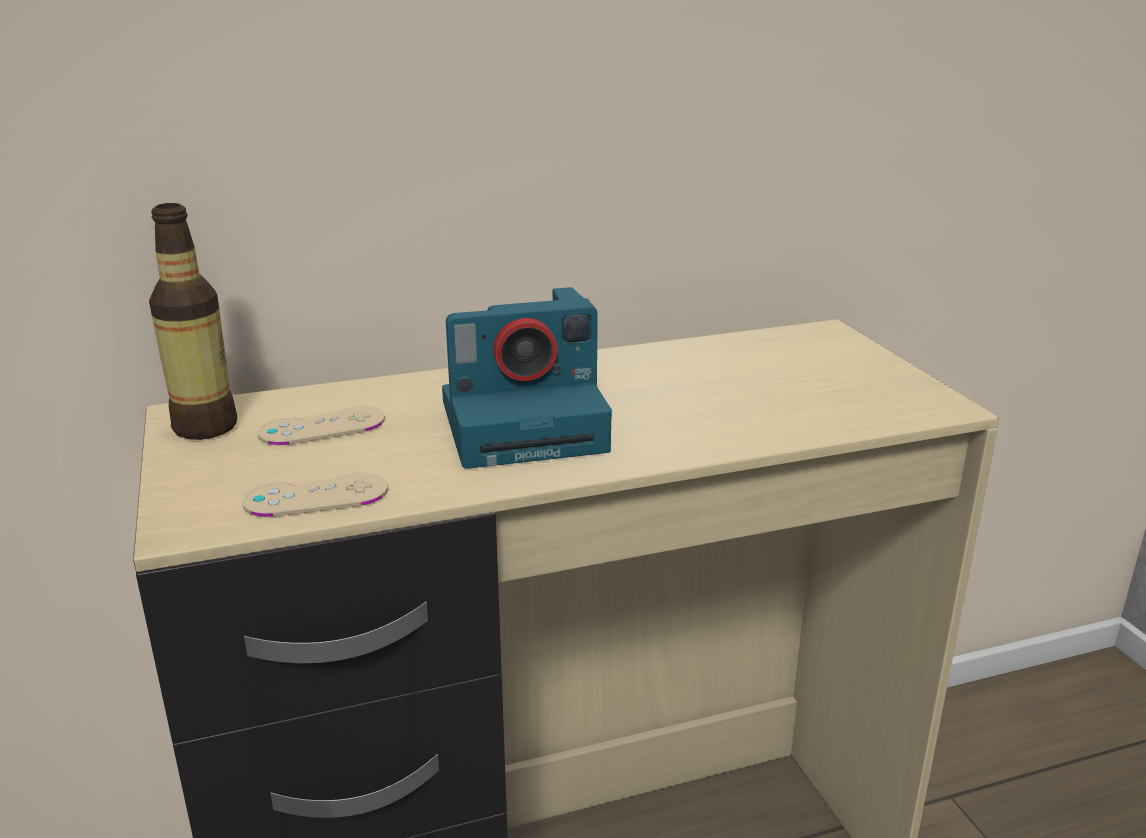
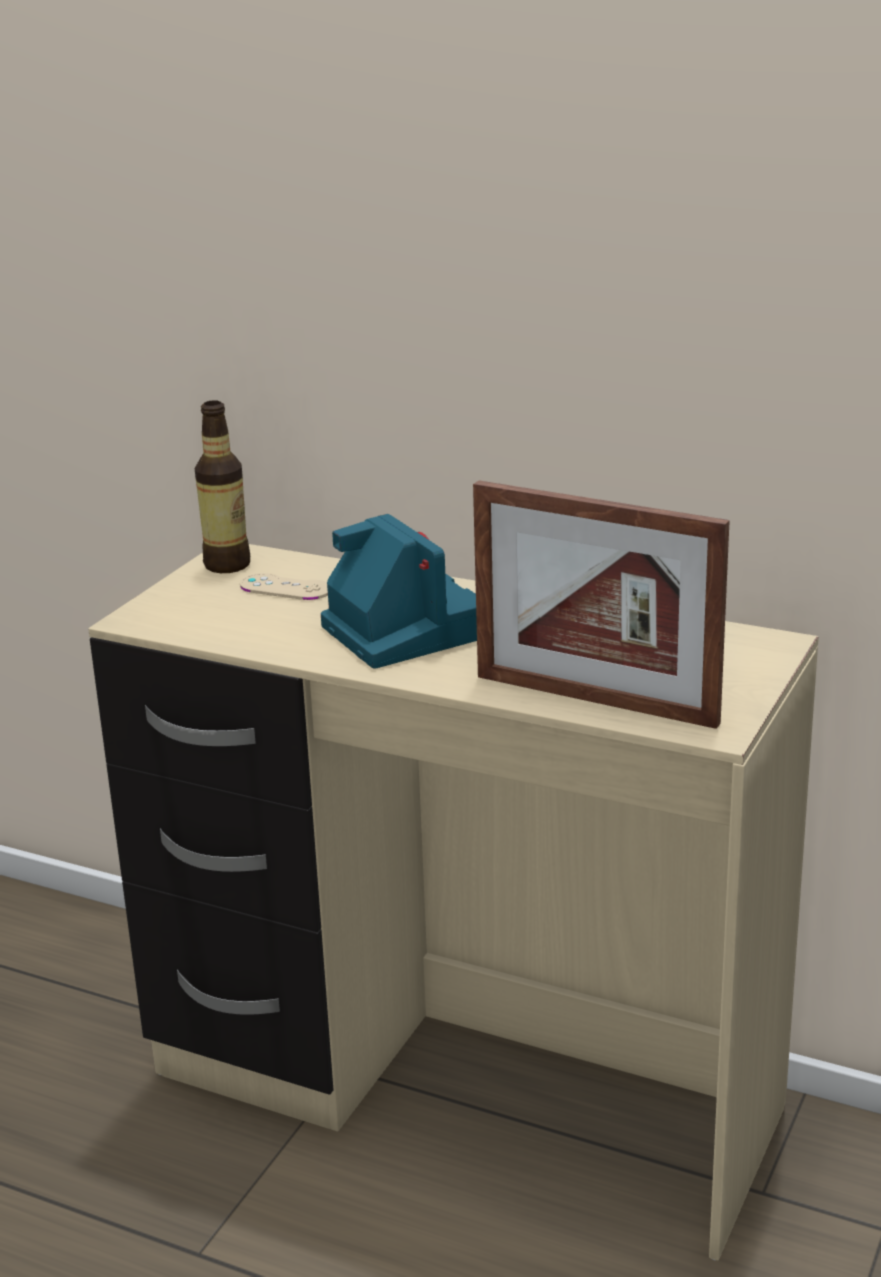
camera: 45 degrees right, 0 degrees up
(316, 496) = (213, 628): beige game controller -> none
(526, 424) = (401, 630): camera -> camera turned 150 degrees counterclockwise
(814, 418) = (595, 699): none -> picture frame

